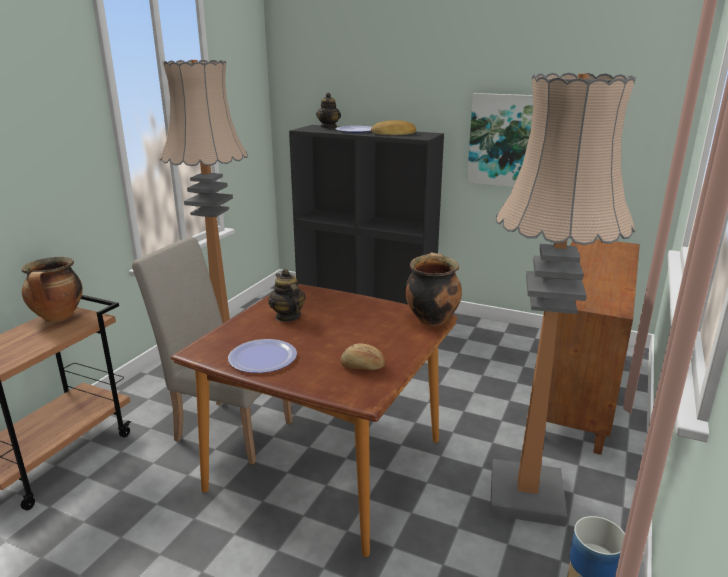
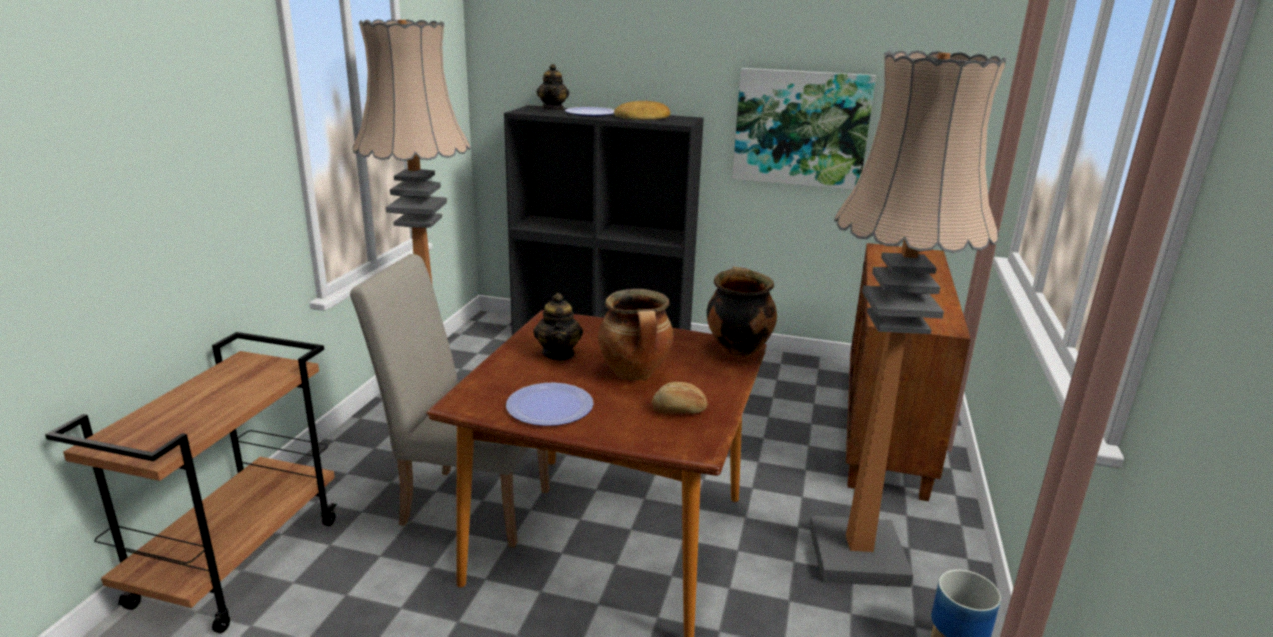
camera: 10 degrees left, 0 degrees up
(58, 317) = (238, 368): cooking pot -> cooking pot (635, 374)
(287, 316) = (559, 353): teapot -> teapot turned 150 degrees counterclockwise

